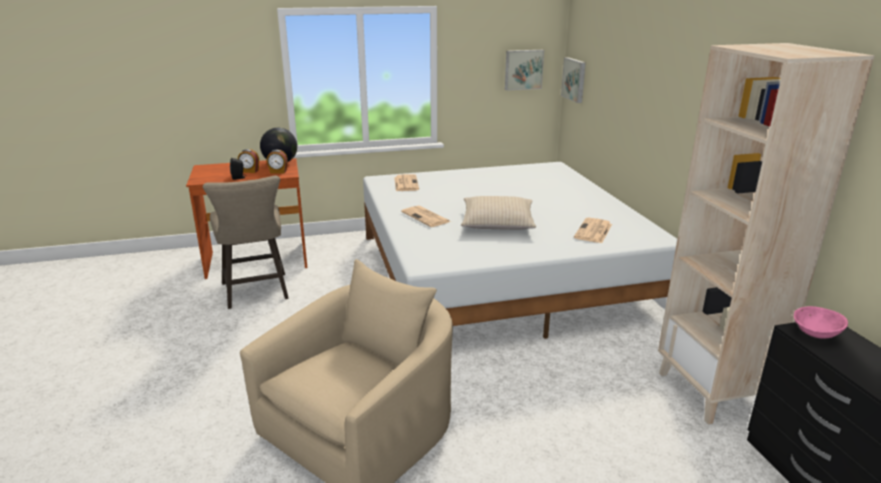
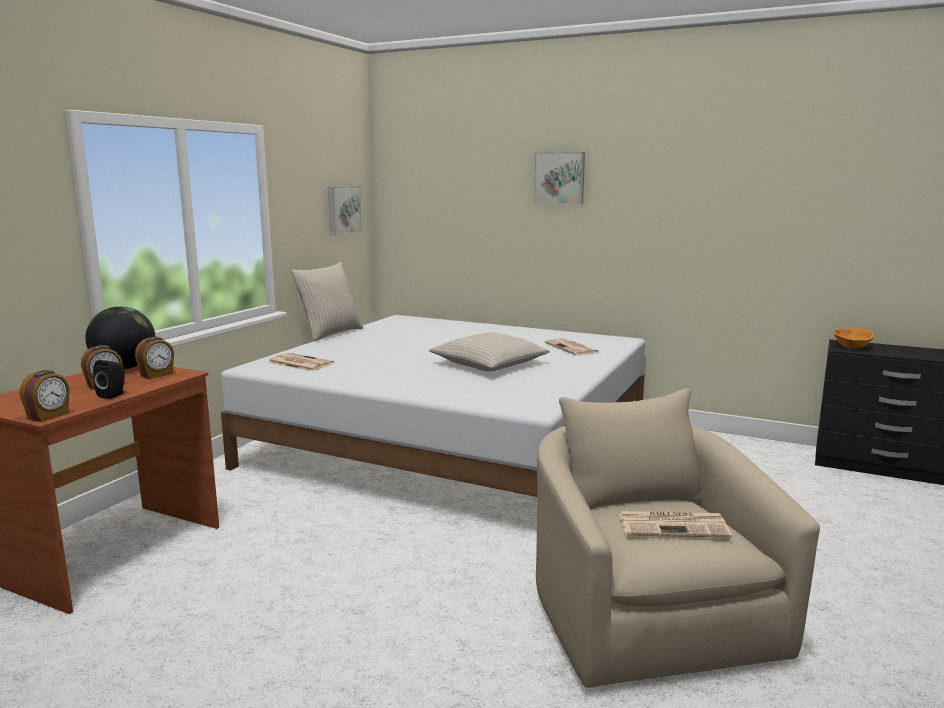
camera: 50 degrees left, 10 degrees down
(198, 181) = (49, 416): none -> alarm clock
(256, 293) = (211, 584): beige stool -> none
(426, 217) = (415, 379): newspaper -> newspaper (674, 525)
(477, 166) = (329, 333): none -> beige pillow
(575, 79) = (400, 217): picture -> picture (559, 178)
(712, 392) = (747, 450): beige bookcase -> none
(816, 334) = (851, 347): pink bowl -> orange bowl

